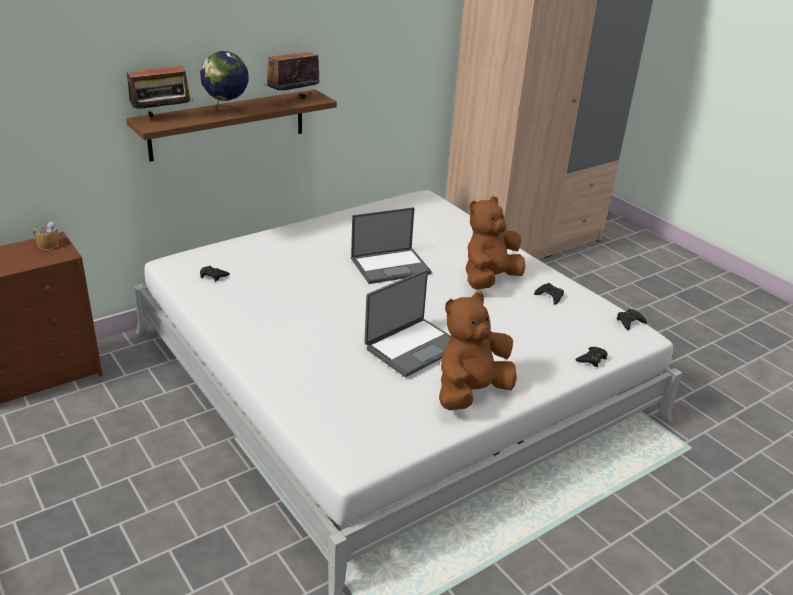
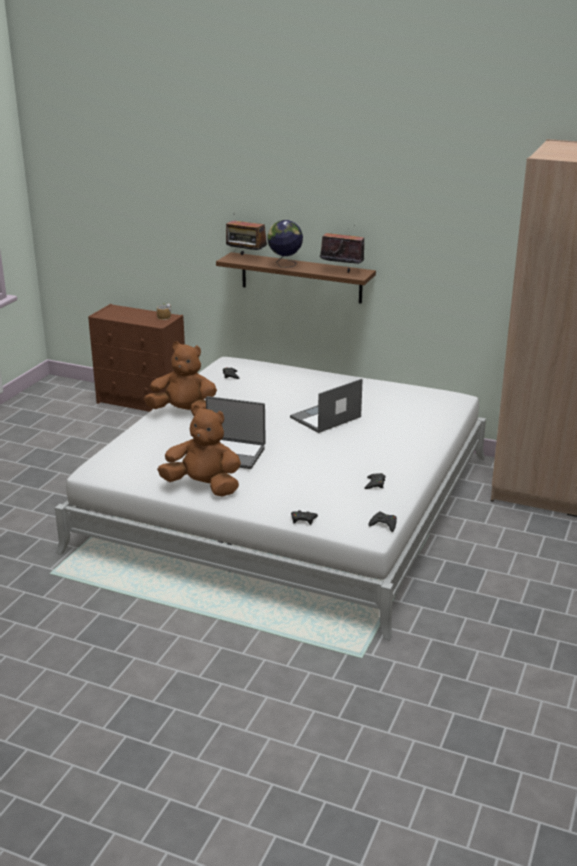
camera: 60 degrees right, 5 degrees down
(391, 266) = (325, 418): laptop -> laptop turned 105 degrees clockwise
(489, 280) = (364, 456): brown plush toy -> brown plush toy (184, 413)

